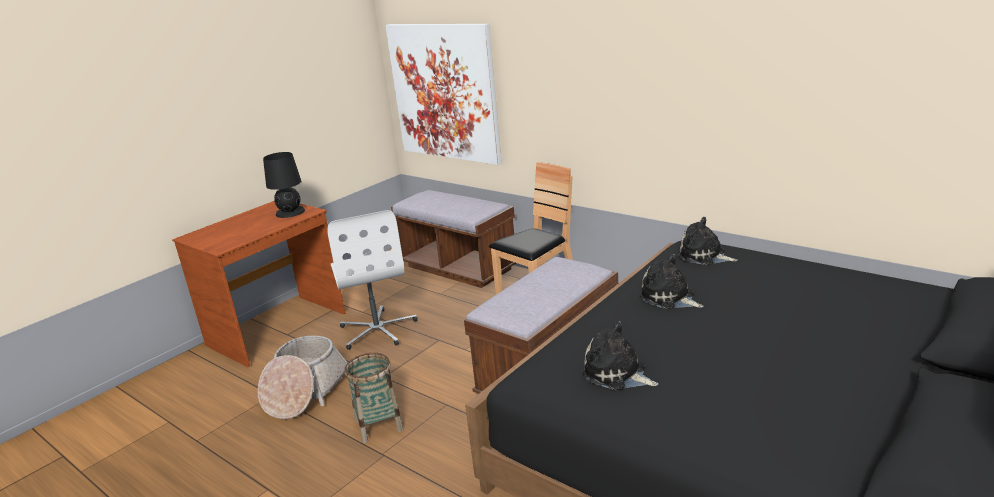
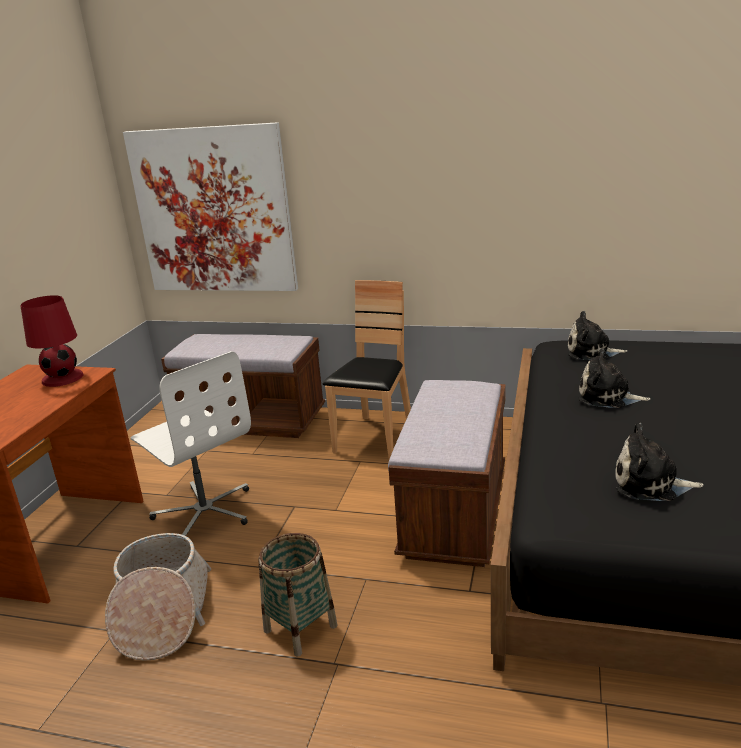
camera: 25 degrees left, 0 degrees up
(290, 212) = (62, 378): black table lamp -> red table lamp

